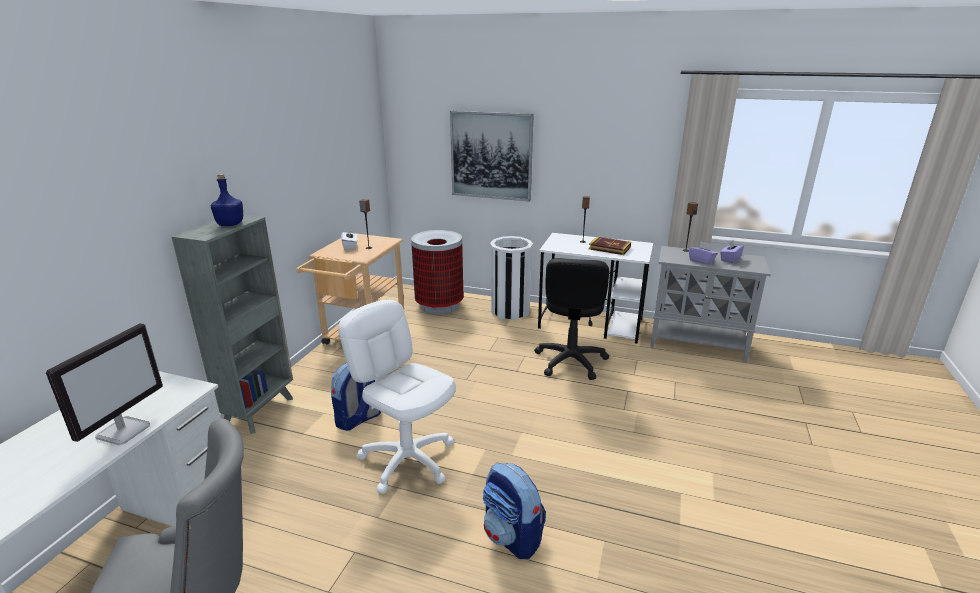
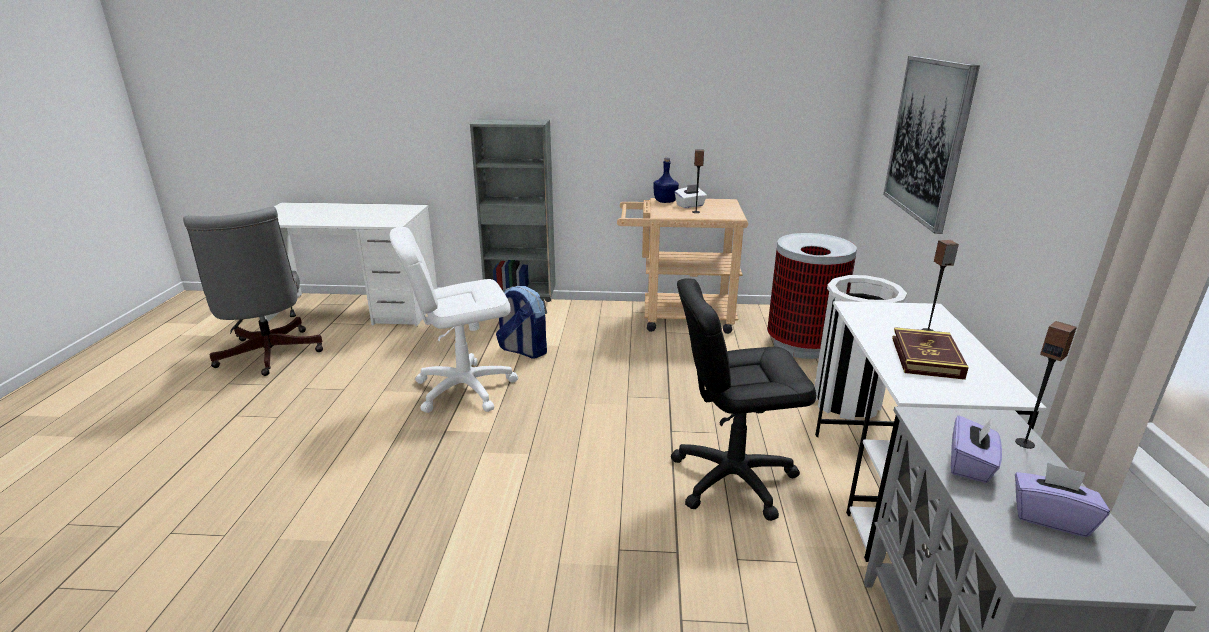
camera: 75 degrees right, 0 degrees up
(124, 431) = (342, 220): monitor -> none
(231, 224) = (516, 122): blue bottle -> blue bottle (665, 201)
(407, 459) = (464, 388): white office chair -> white office chair turned 135 degrees counterclockwise
(512, 537) = (349, 470): backpack -> none

